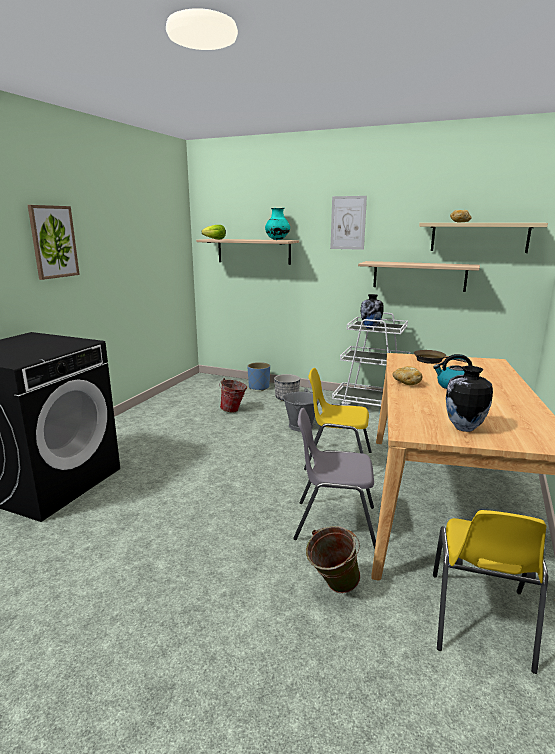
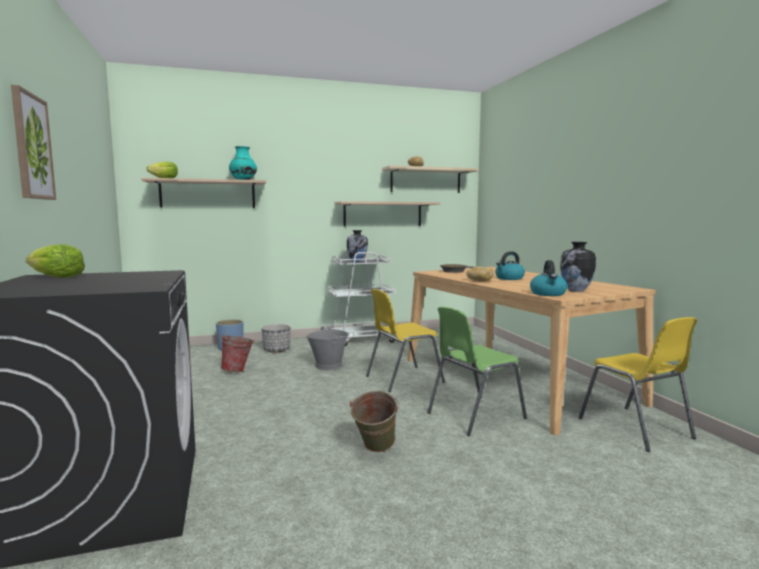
camera: 40 degrees left, 10 degrees down
(30, 338) = (57, 277): none -> lettuce
(332, 587) = (544, 450): green bucket -> green bucket (374, 451)
(334, 523) = (474, 415): grey chair -> green chair
(348, 223) = (315, 166): picture -> none
(410, 424) = (548, 294): none -> kettle

